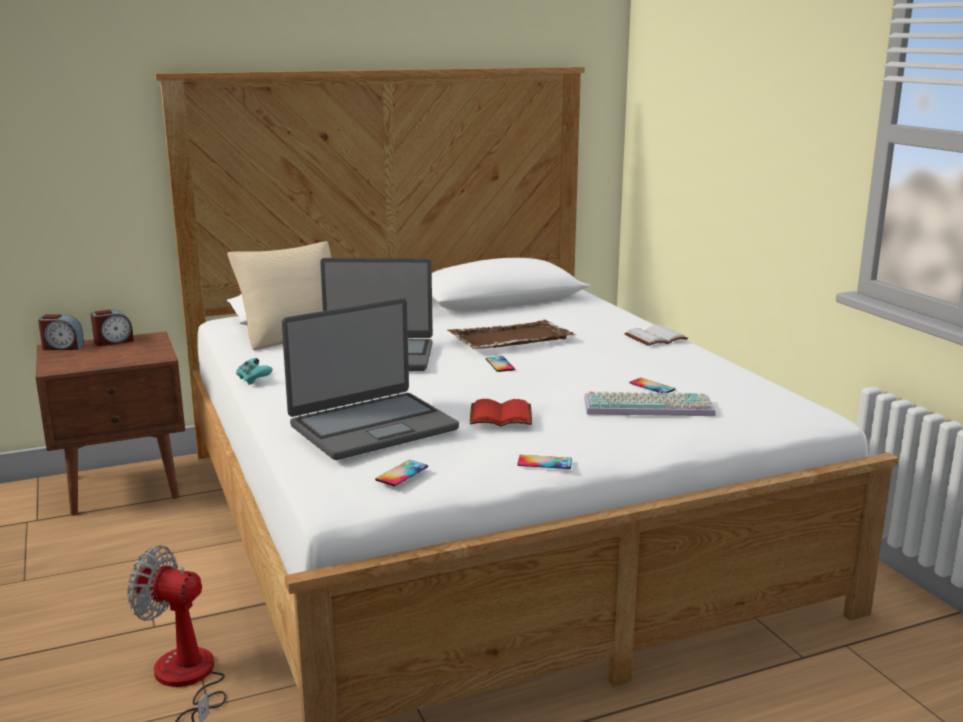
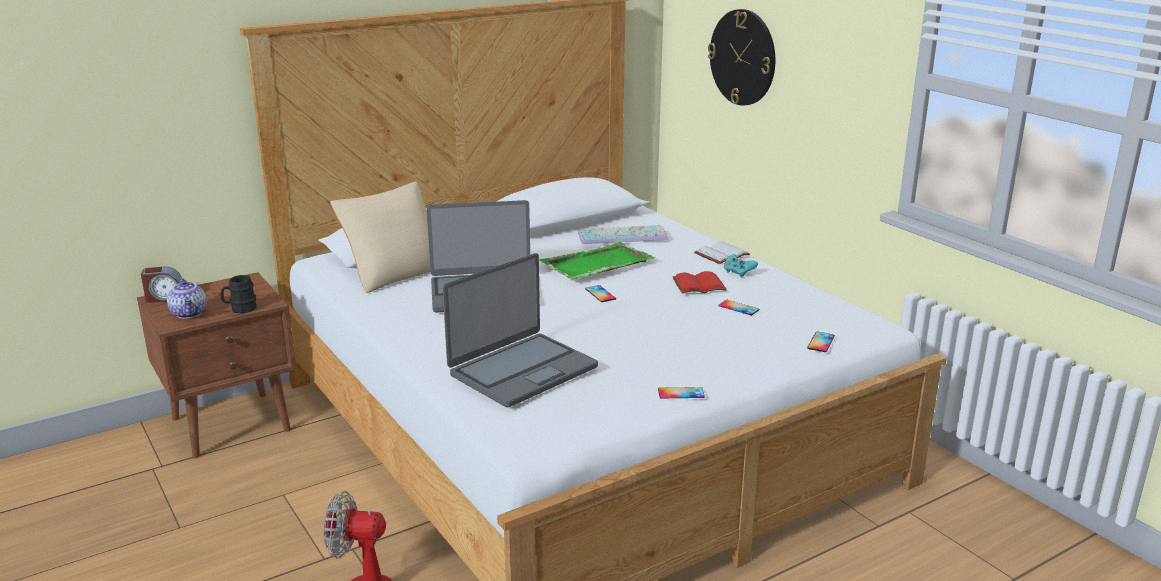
camera: 10 degrees left, 5 degrees up
(77, 361) = (190, 313): none -> teapot
(113, 341) = (212, 288): alarm clock -> none
(128, 360) = (240, 309): none -> black mug
(253, 380) = (384, 327): turquoise game controller -> turquoise game controller (738, 272)
(402, 473) = (569, 415): phone -> phone (821, 342)
(499, 417) = (625, 351): red book -> red book (698, 286)
(510, 339) = (596, 264): brown tray -> green tray
(649, 406) = (744, 328): keyboard -> keyboard (623, 236)
(700, 129) = (743, 57): none -> wall clock

